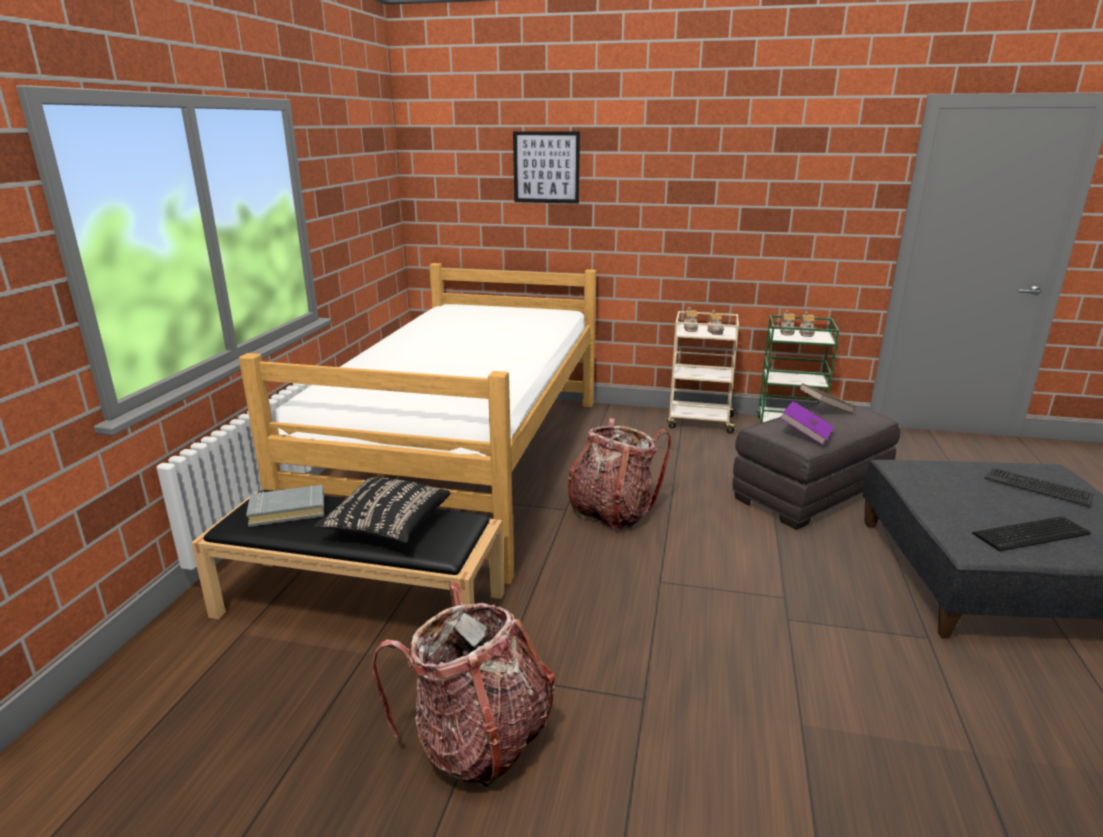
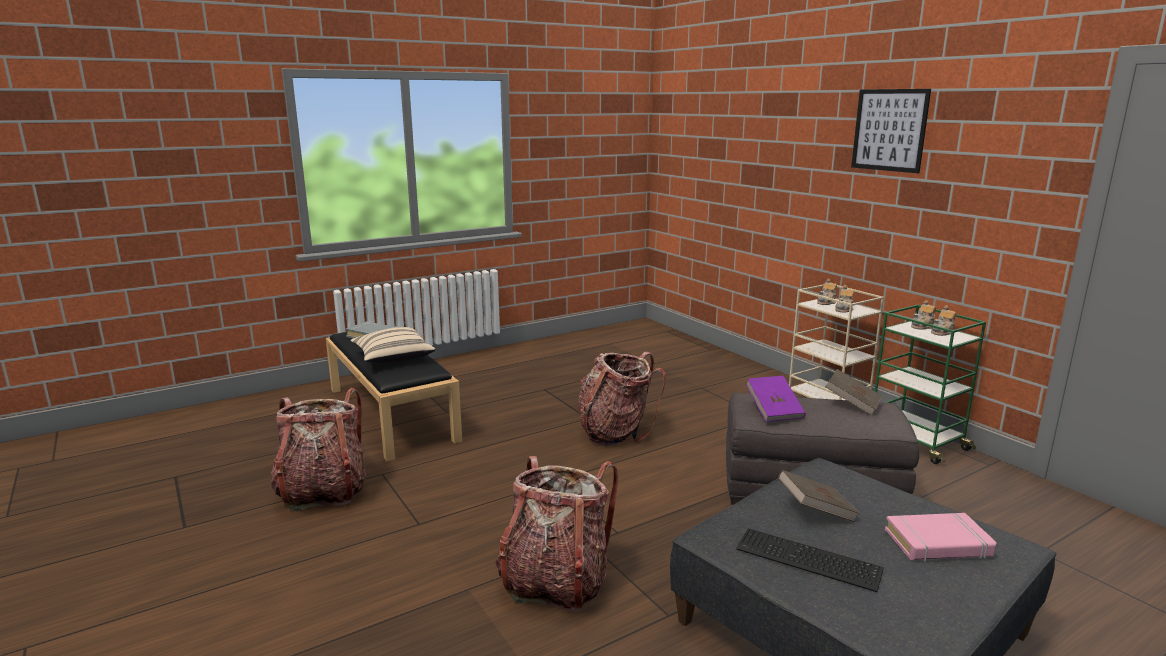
camera: 45 degrees right, 5 degrees down
(387, 527) = (393, 358): black pillow -> beige pillow
(467, 463) = (585, 370): bed -> none
(546, 167) = (741, 130): picture -> picture (889, 130)
(833, 667) = (555, 581): none -> backpack
(958, 498) = (815, 510): none -> brown book
(1037, 487) = (938, 543): keyboard -> pink book

